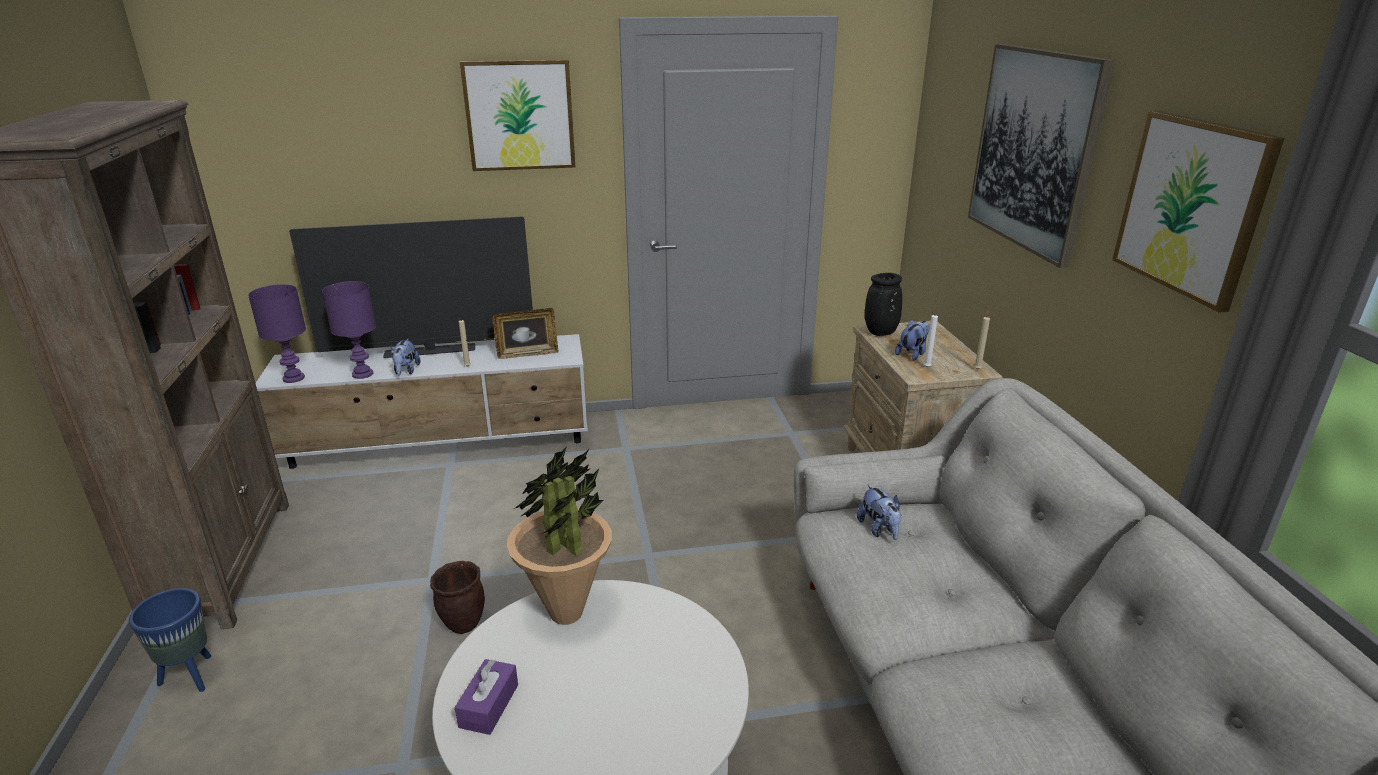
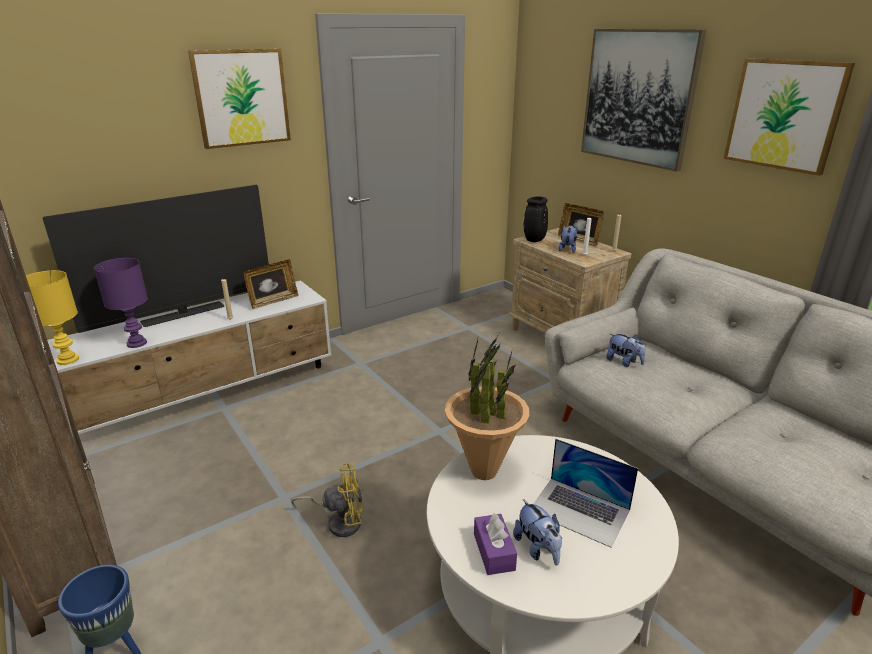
camera: 25 degrees left, 0 degrees up
(293, 378) = (67, 360): purple table lamp -> yellow table lamp
(406, 371) = (177, 333): plush toy -> plush toy (538, 549)
(463, 624) = (339, 521): brown planter -> yellow fan
(625, 696) = (579, 511): none -> laptop
(944, 344) = (579, 240): none -> picture frame

